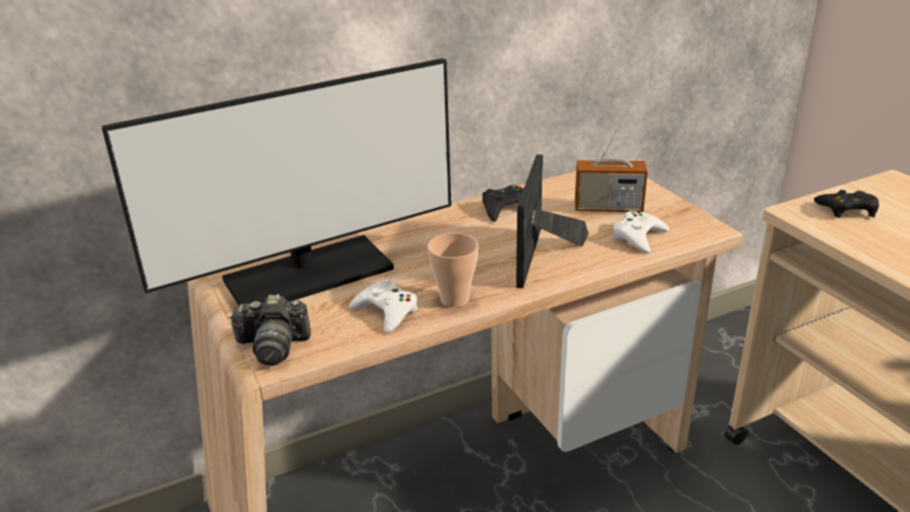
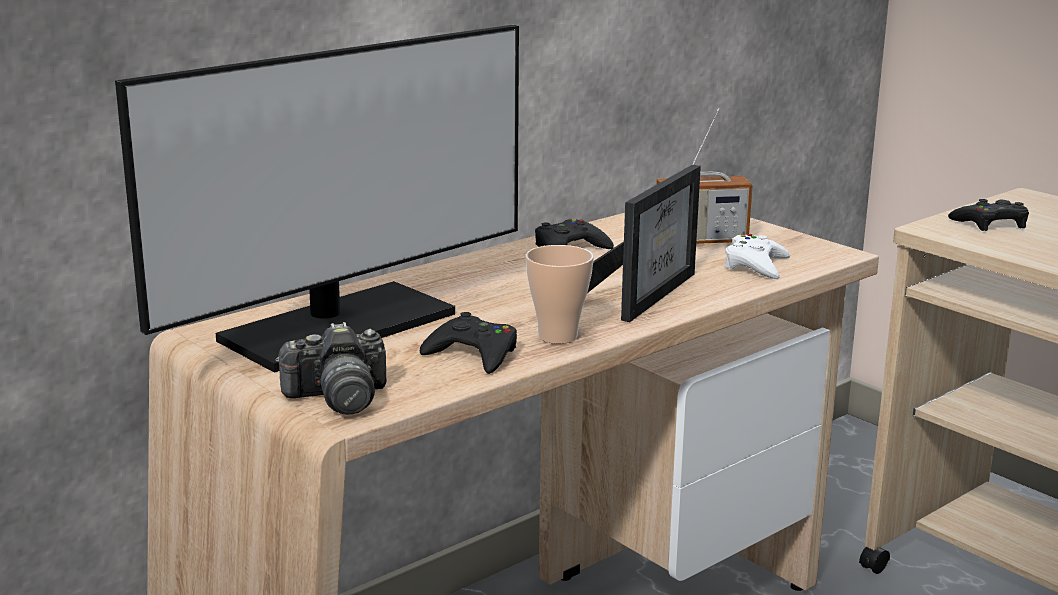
camera: 15 degrees left, 10 degrees down
(386, 311) = (473, 354): white game controller -> black game controller
(540, 259) = (645, 293): picture frame -> picture frame turned 150 degrees counterclockwise

